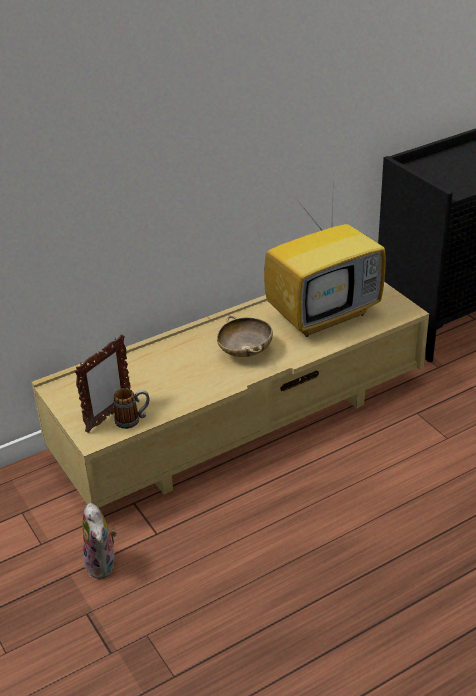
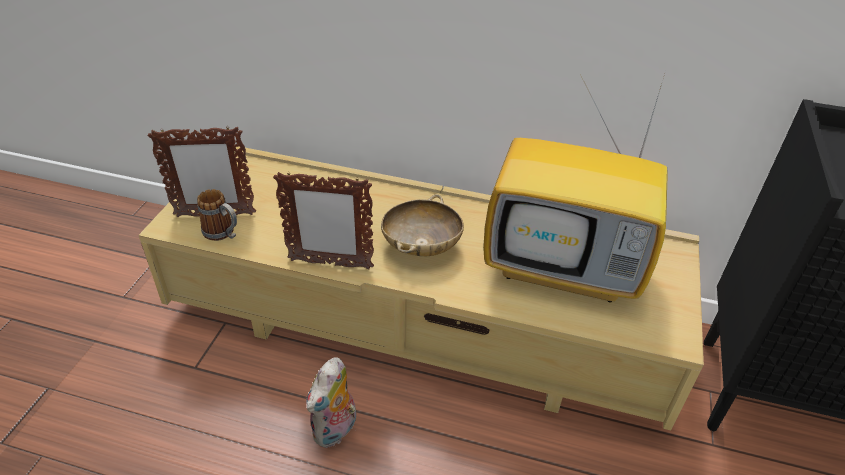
camera: 45 degrees right, 5 degrees up
(103, 564) = (123, 356): plush toy -> plush toy (336, 430)
(216, 390) = (330, 264): none -> picture frame

